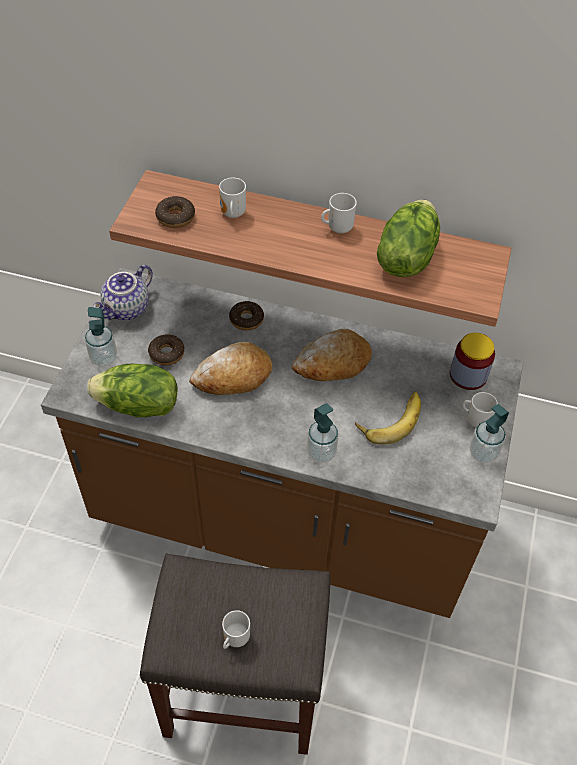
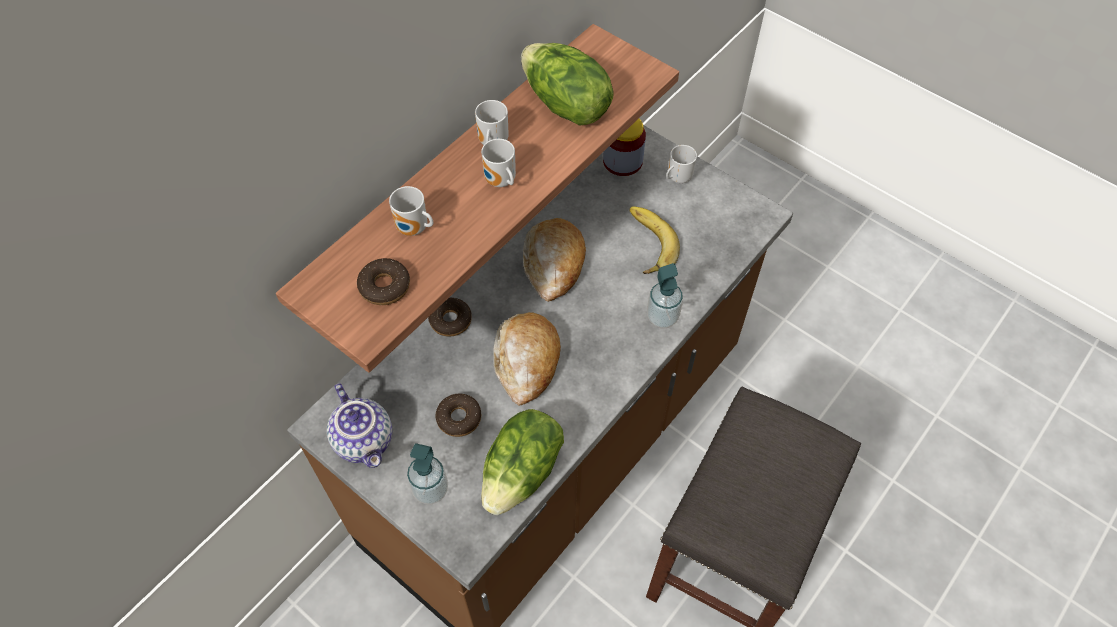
camera: 65 degrees left, 5 degrees up
(234, 638) = (789, 495): mug -> mug (500, 182)
(483, 453) = (716, 189): soap dispenser -> none

